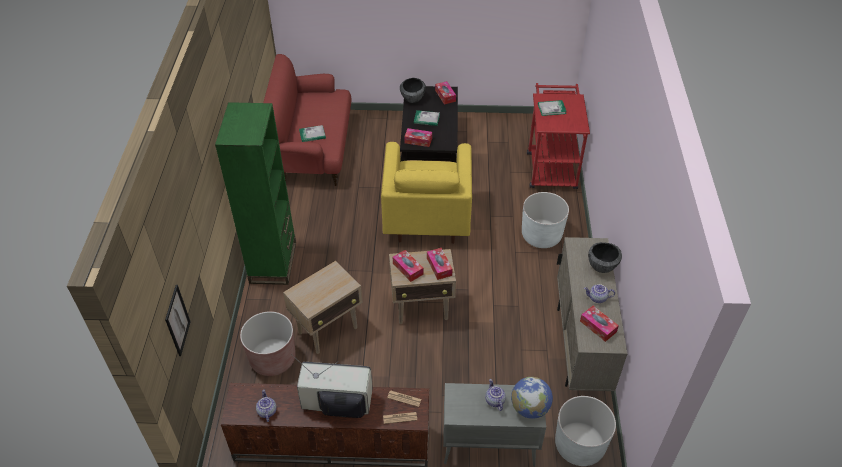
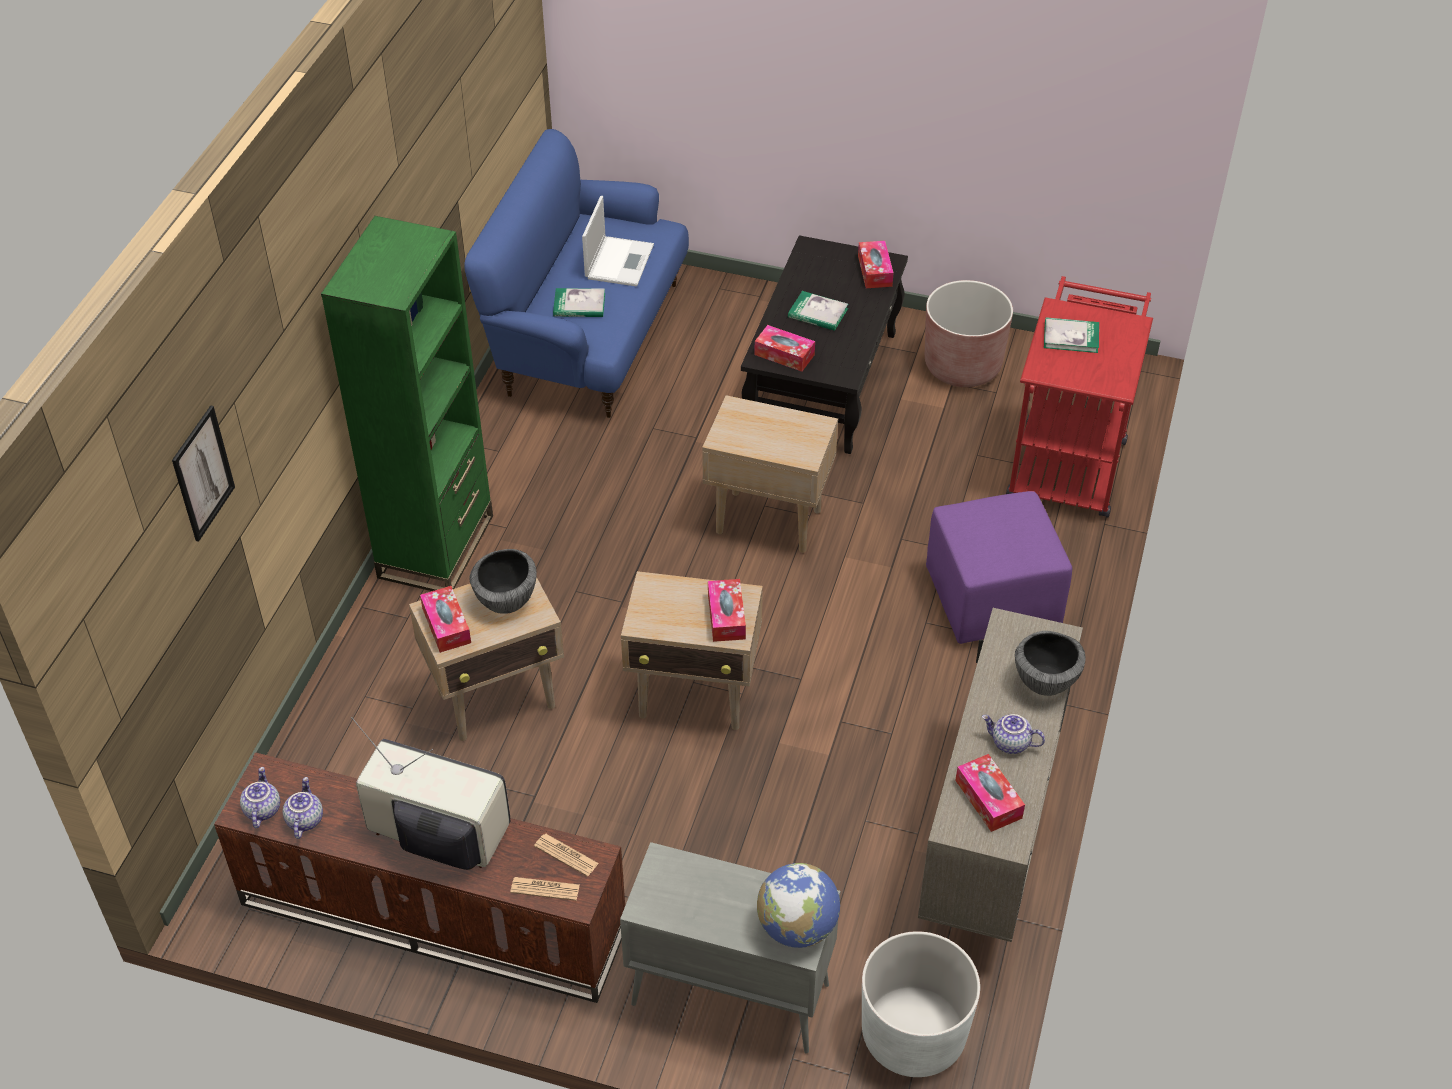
camera: 15 degrees right, 0 degrees up
(177, 320) = (162, 610): picture -> picture (203, 473)
(272, 359) = (374, 732): brown planter -> brown planter (962, 366)
(313, 151) = (588, 338): red sofa -> blue sofa
(324, 111) = (619, 261): none -> laptop
(408, 269) = (663, 608): tissue box -> tissue box (446, 625)
(412, 99) = (804, 266): bowl -> bowl (506, 601)
(426, 220) = (767, 521): yellow armchair -> beige side table
(494, 400) = (733, 897): teapot -> teapot (261, 809)
(541, 235) = (993, 600): white planter -> purple ottoman

